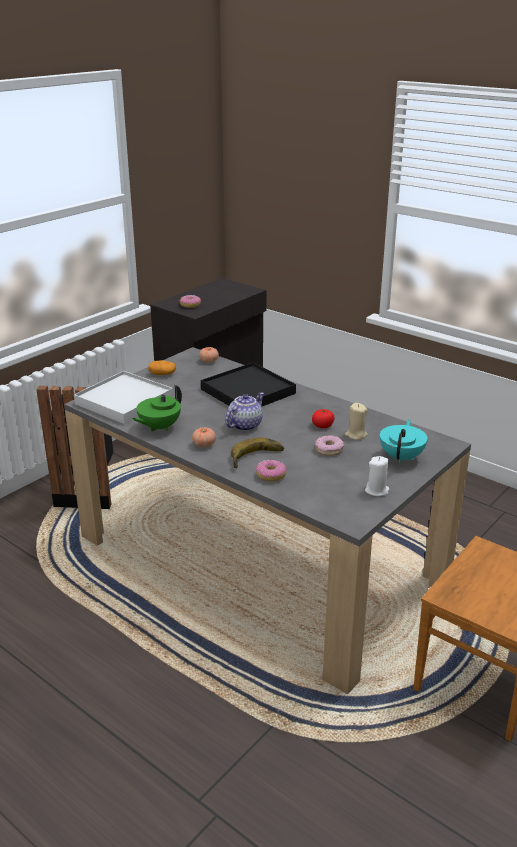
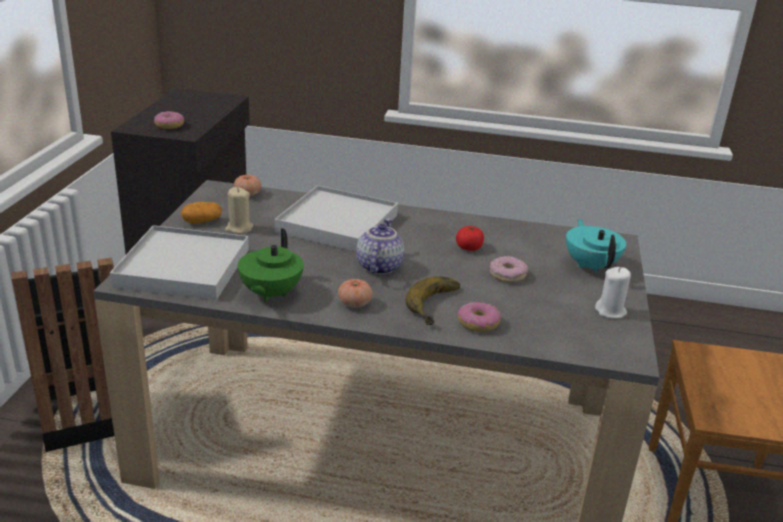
camera: 30 degrees left, 0 degrees up
(248, 391) = (337, 223): black tray -> white tray
(356, 435) = (516, 251): beige candle -> beige candle (239, 228)

